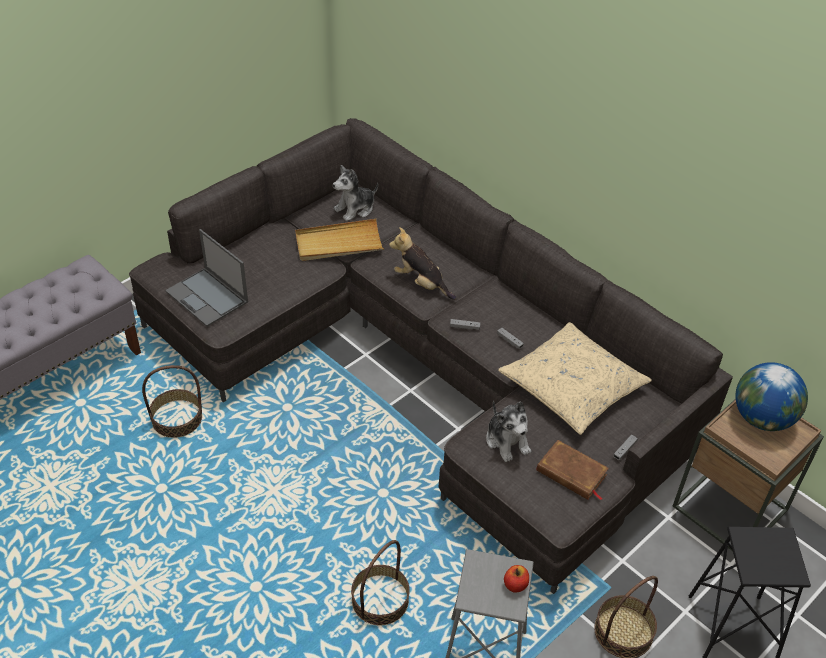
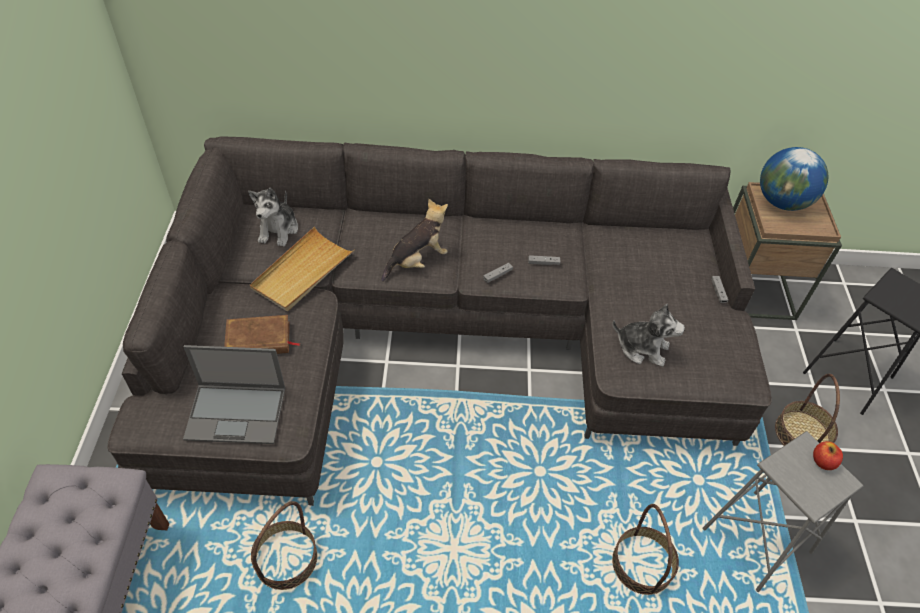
camera: 45 degrees left, 5 degrees up
(421, 283) = (417, 261): plush toy -> plush toy turned 150 degrees clockwise
(571, 473) = (712, 338): brown book -> brown book (258, 340)
(572, 386) = (628, 268): beige pillow -> none

